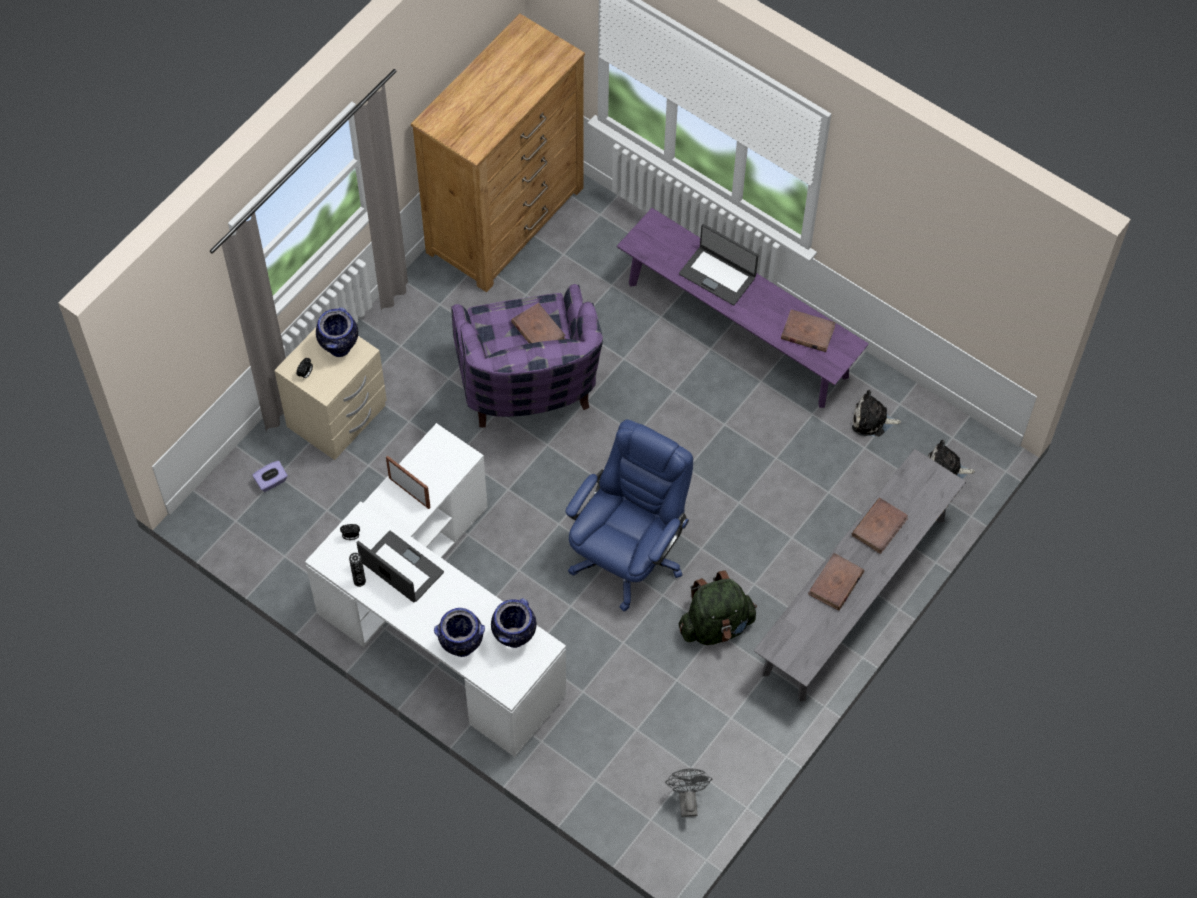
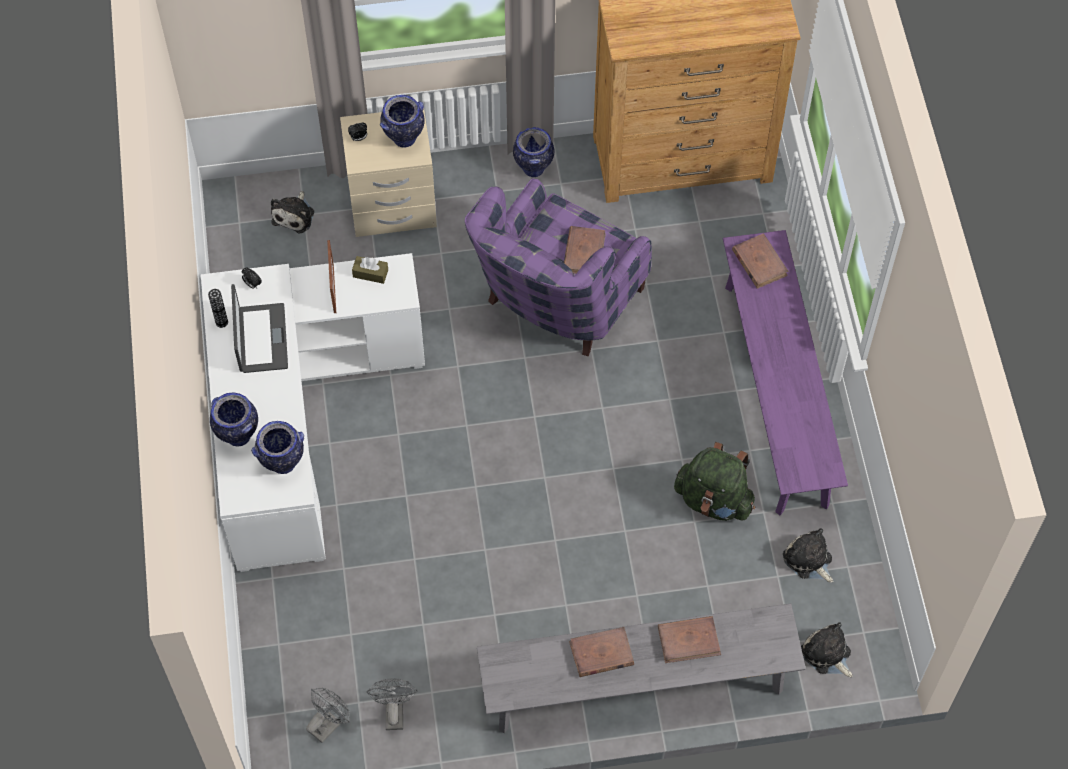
camera: 45 degrees right, 0 degrees up
(271, 481) = (294, 215): purple tissue box -> plush toy
(408, 309) = (533, 168): none -> vase
(423, 460) = (370, 273): none -> brown tissue box
(628, 555) = (492, 495): blue office chair -> none
(716, 625) = (500, 610): green backpack -> green backpack (714, 500)
(717, 275) = (780, 326): laptop -> none
(720, 752) = (393, 711): none -> grey fan
(807, 332) = (804, 433): brown book -> brown book (759, 262)

